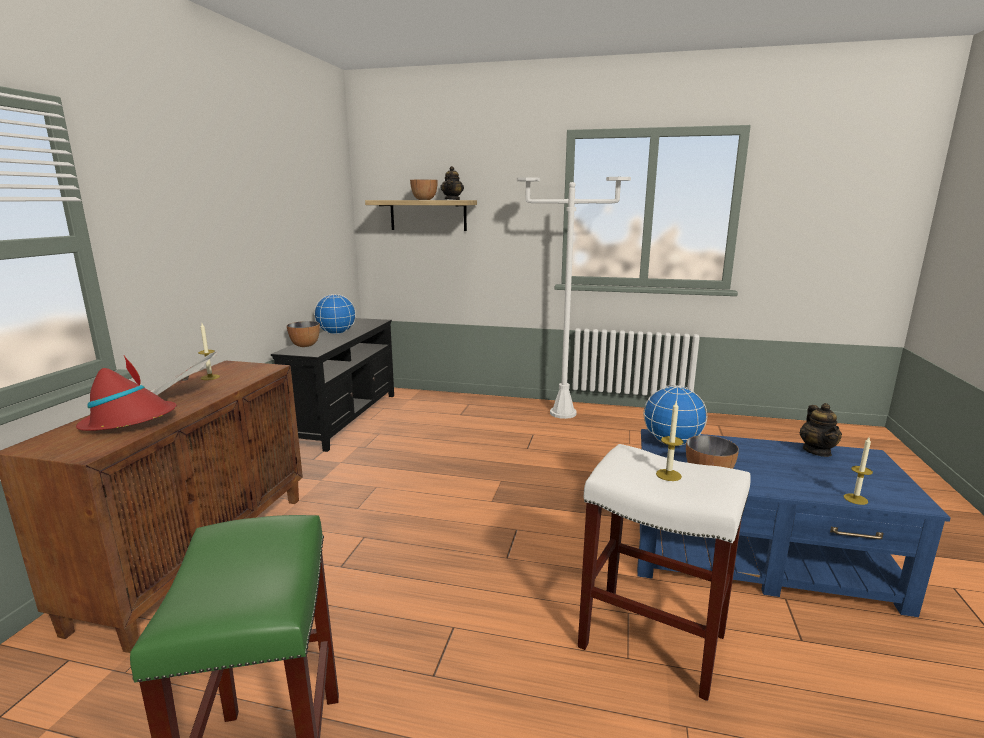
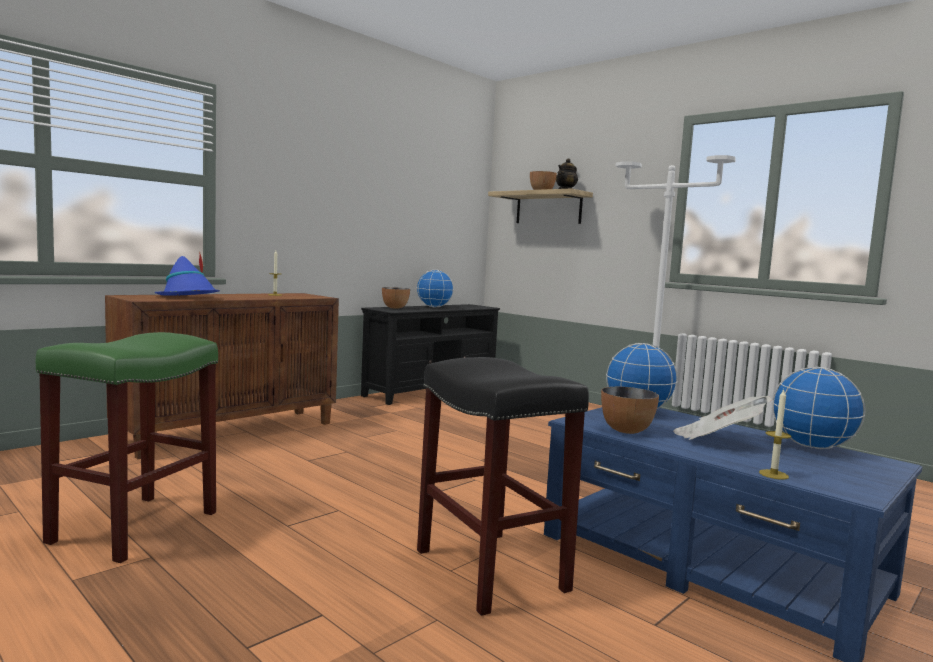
camera: 30 degrees right, 10 degrees down
(130, 422) = (189, 297): red hat -> blue hat
(183, 393) = (242, 296): newspaper -> newspaper (717, 440)
(654, 640) = (492, 570): white stool -> black stool
(668, 475) = (497, 371): candle -> none
(817, 451) = (812, 447): teapot -> globe

